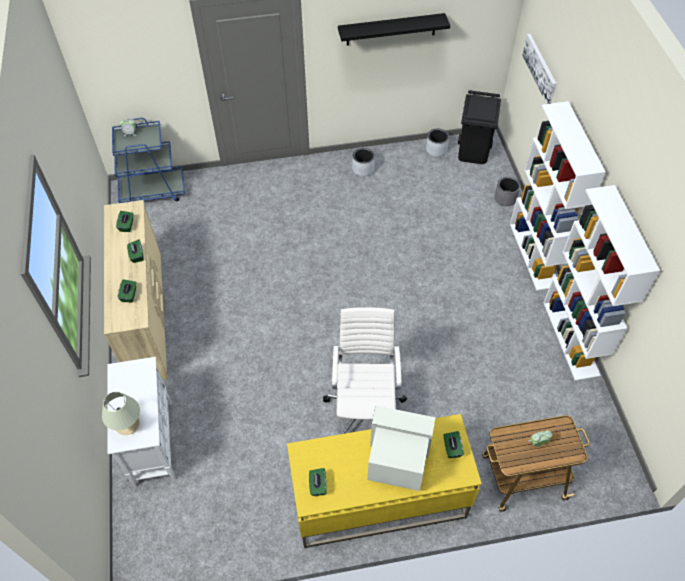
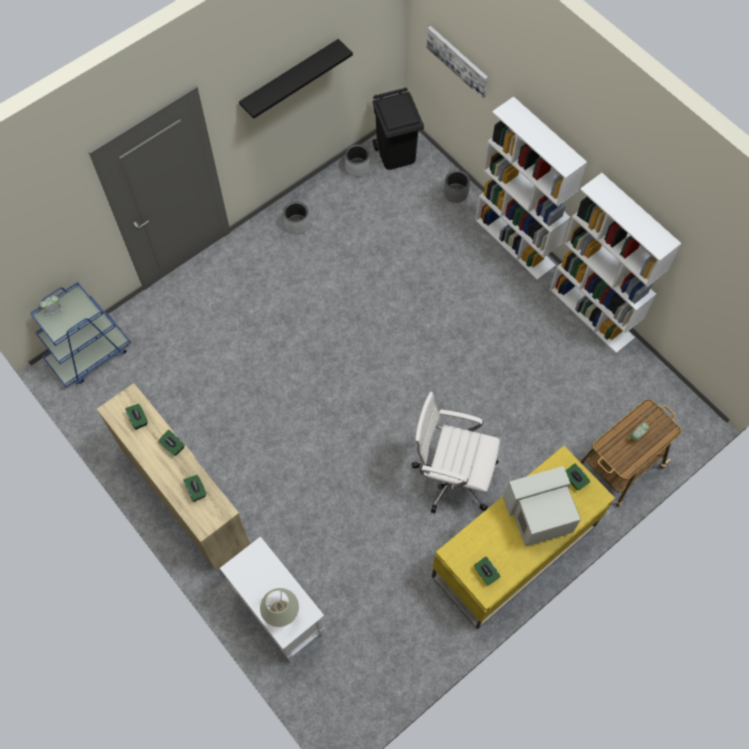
camera: 30 degrees left, 10 degrees up
(365, 408) = (452, 475): white office chair -> white office chair turned 45 degrees counterclockwise

